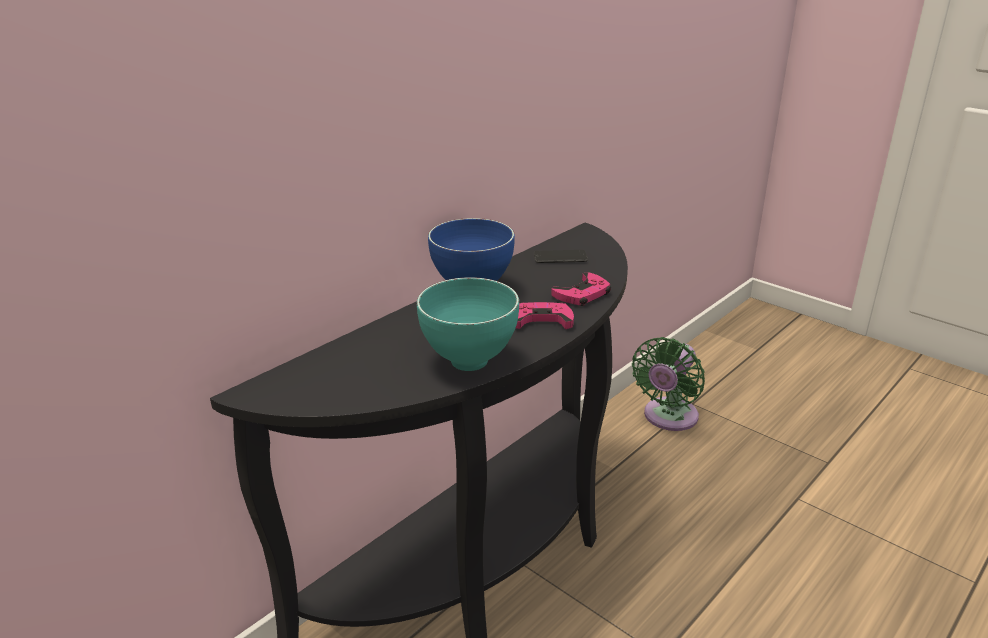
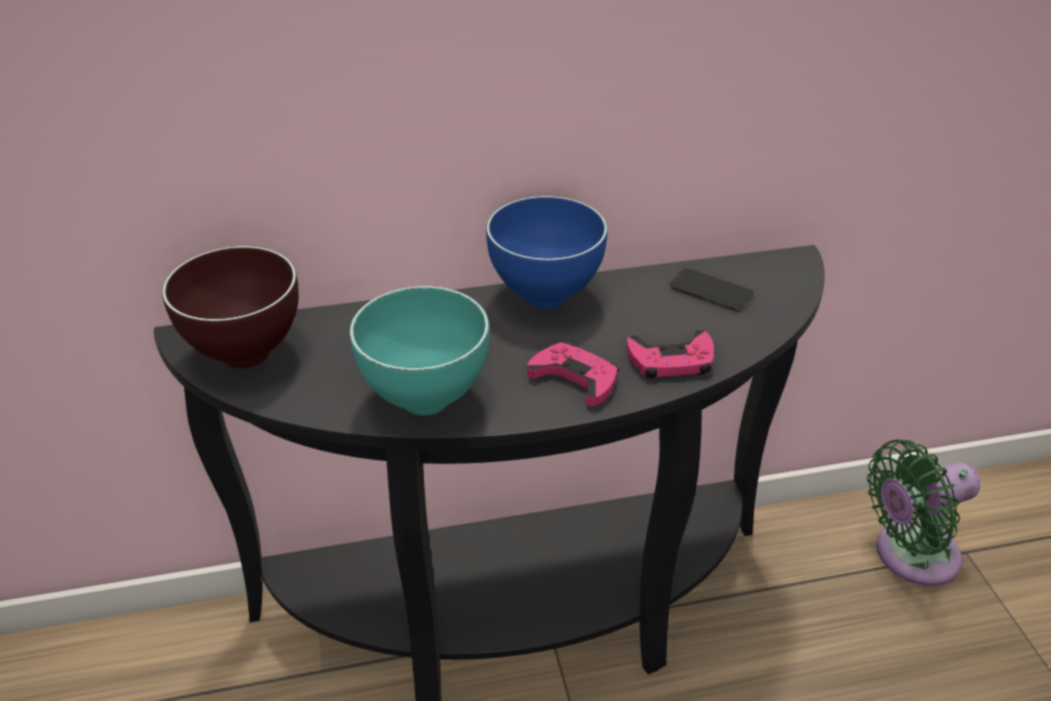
camera: 35 degrees right, 10 degrees up
(312, 387) = (246, 358): none -> brown bowl

